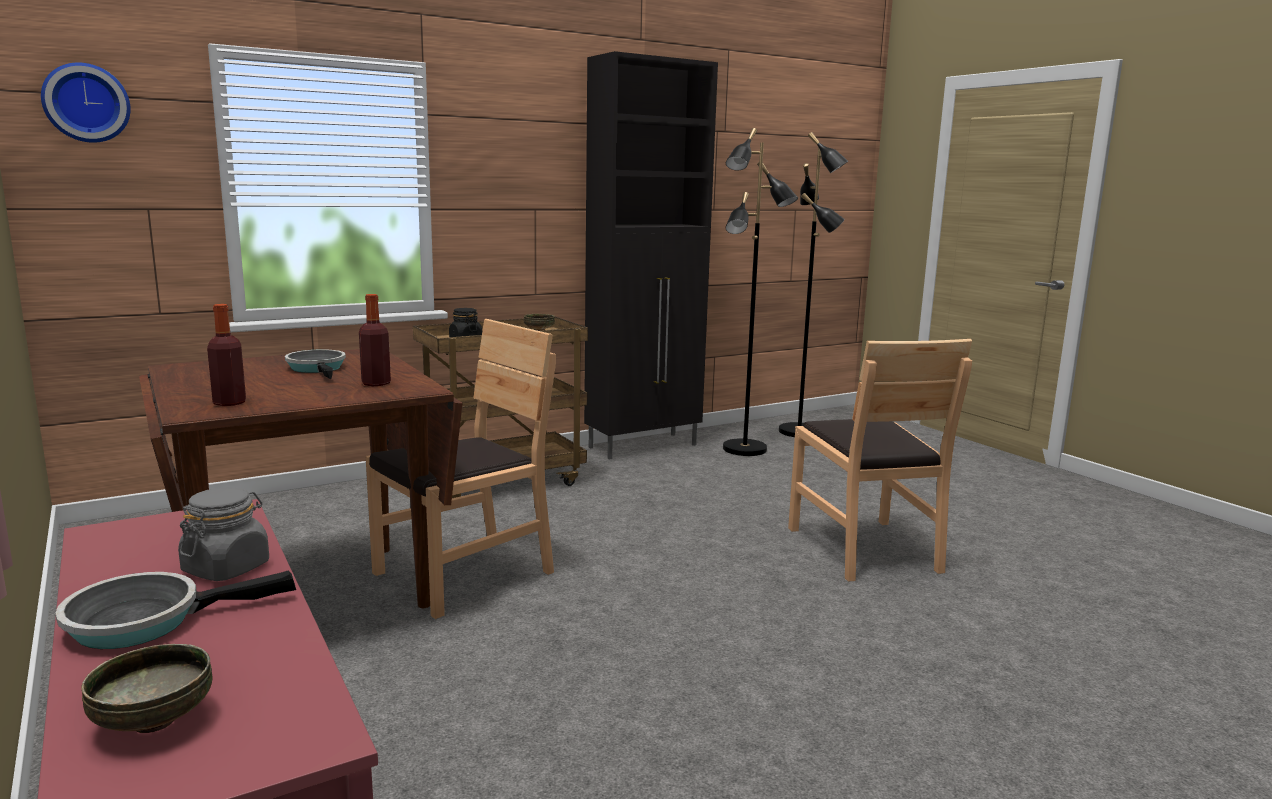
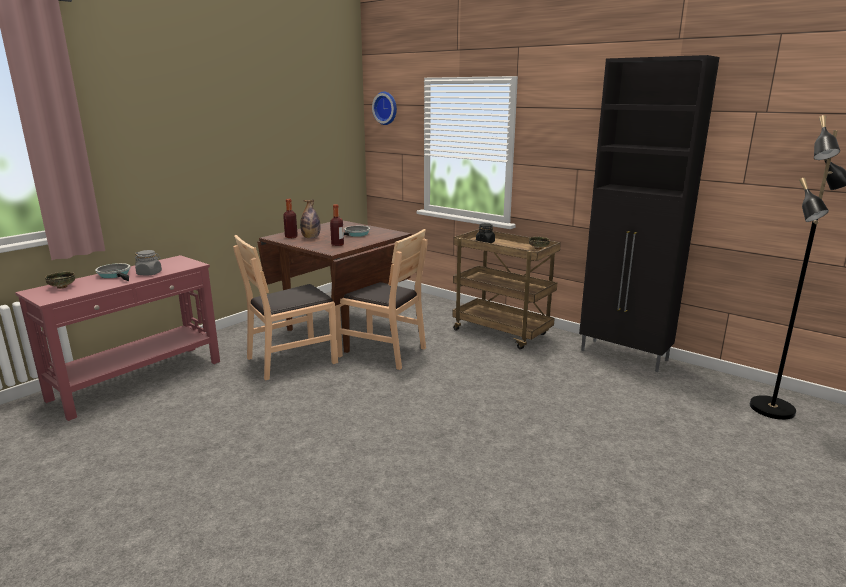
camera: 70 degrees right, 5 degrees up
(275, 392) = (311, 238): none -> bottle
(745, 449) = (678, 391): black floor lamp -> none
(864, 549) = (525, 463): brown chair -> brown chair (292, 359)

